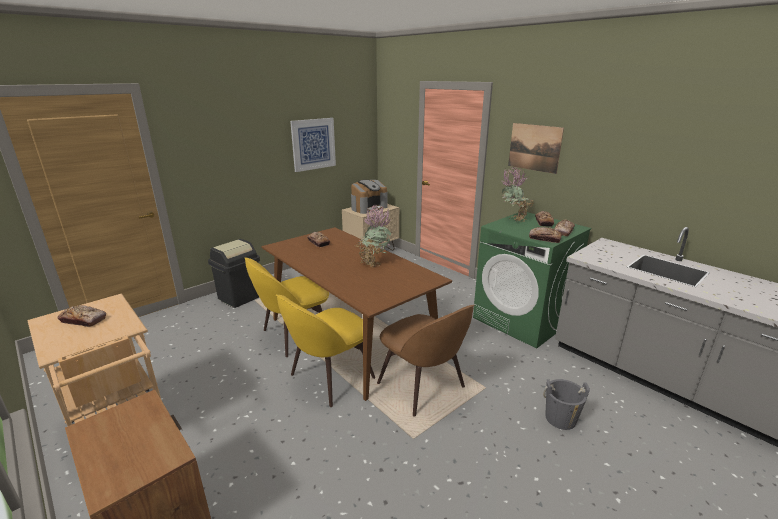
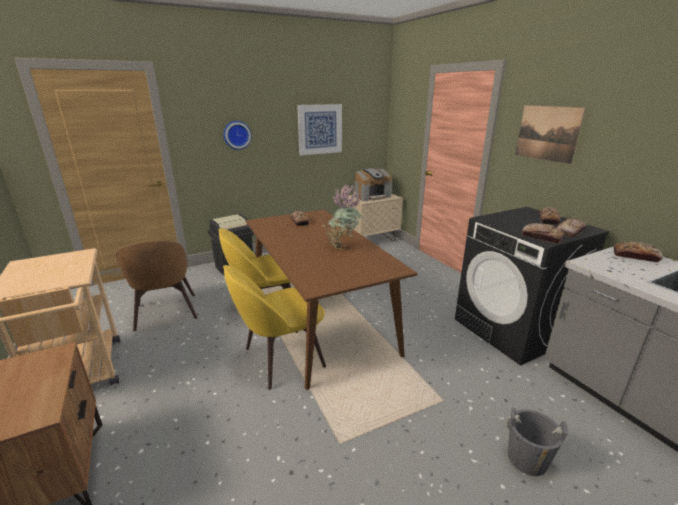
camera: 15 degrees right, 0 degrees up
(83, 320) = (48, 267): bread -> bread (635, 256)
(231, 155) = (237, 135): none -> wall clock
(423, 387) = (372, 387): brown chair -> brown chair (166, 313)
(513, 220) = (510, 215): potted plant -> none
(522, 320) = (512, 330): green washing machine -> black washing machine

